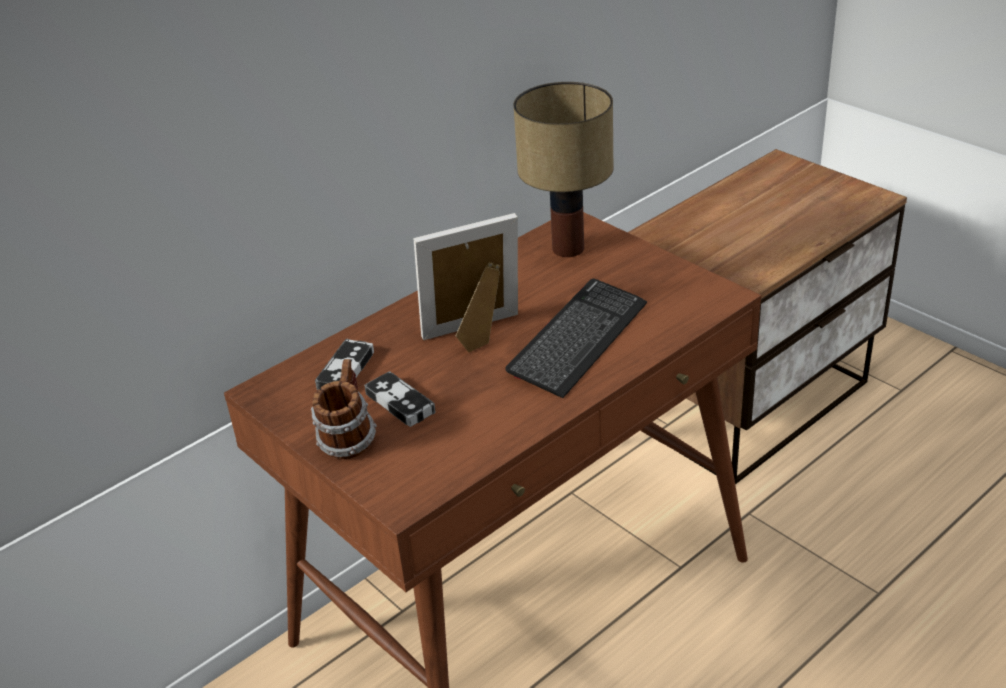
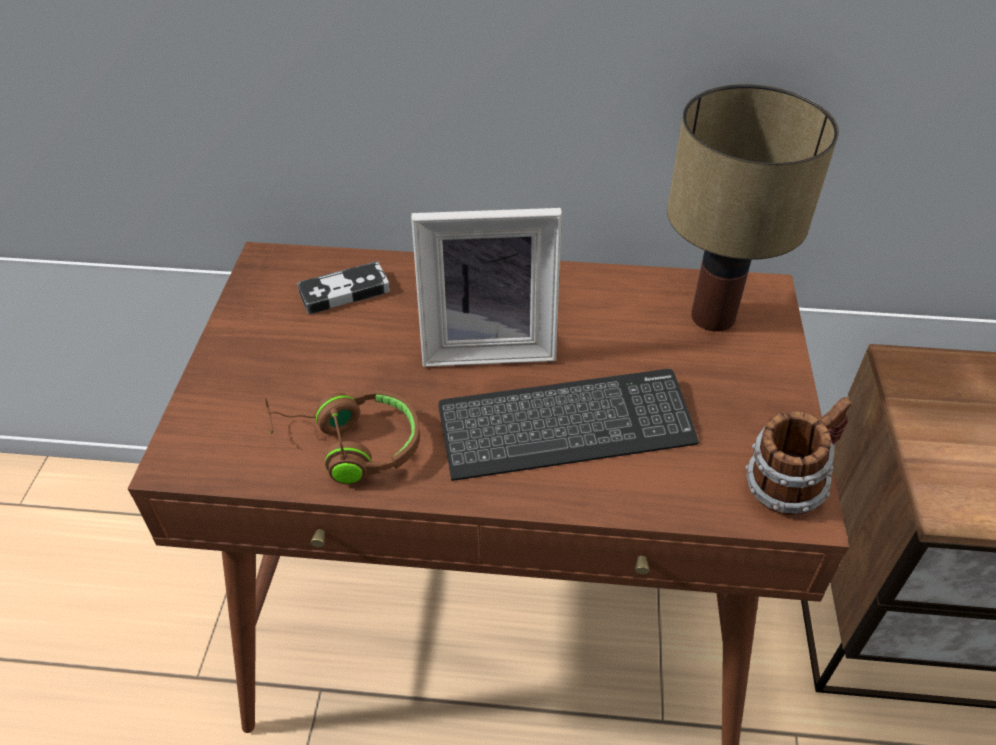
camera: 45 degrees right, 10 degrees up
(347, 440) = (242, 360): mug -> mug (786, 484)
(400, 403) = (329, 359): game controller -> none
(476, 335) = (488, 344): picture frame -> picture frame turned 150 degrees clockwise
(484, 425) = (347, 445): none -> brown headphones

